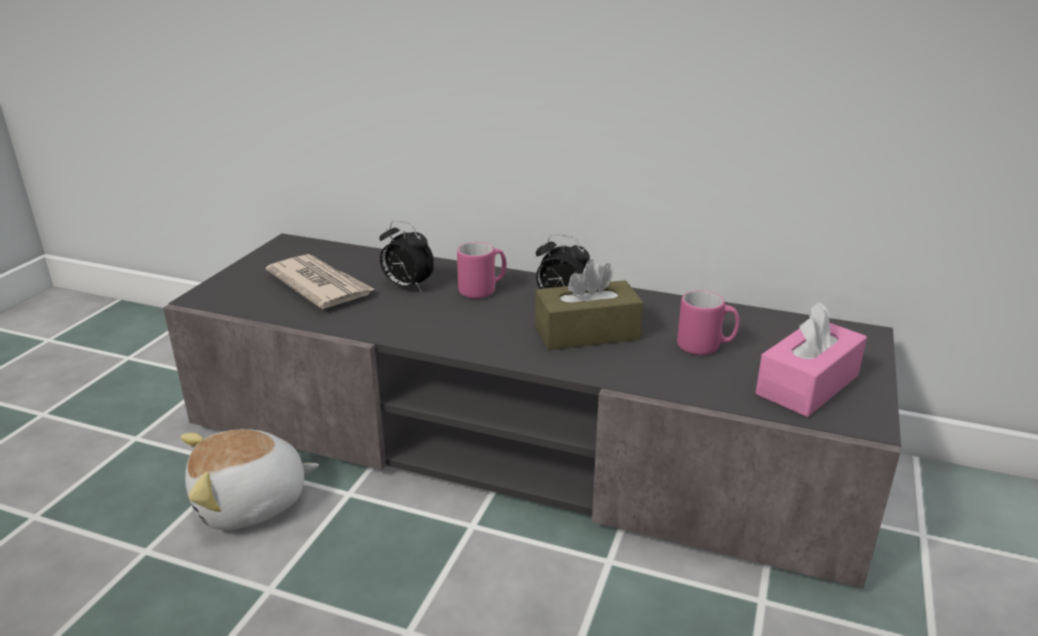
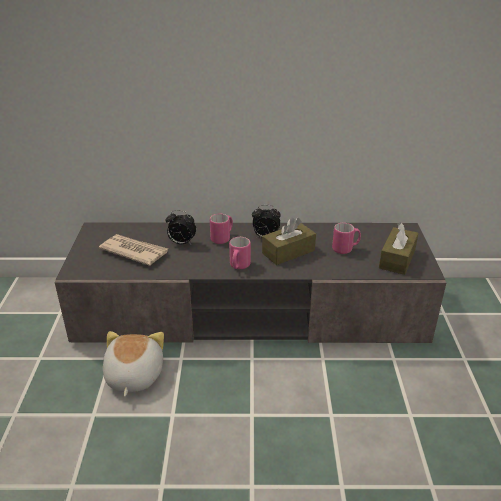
camera: 20 degrees left, 5 degrees up
(251, 503) = (133, 376): plush toy -> plush toy turned 135 degrees clockwise
(476, 339) = (238, 266): none -> pink mug
(807, 385) = (397, 259): pink tissue box -> brown tissue box

